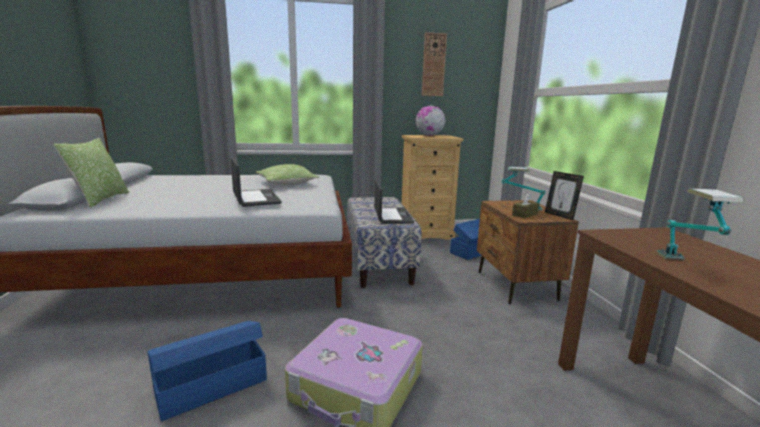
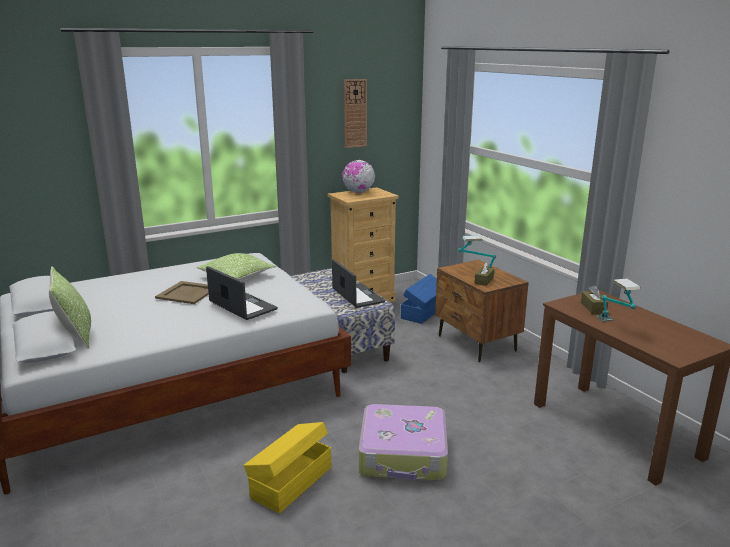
camera: 20 degrees left, 5 degrees up
(210, 385) = (290, 482): blue storage box -> yellow storage box
(230, 187) = (187, 293): none -> beige tray
(560, 215) = (511, 277): picture frame -> none
(654, 243) = (593, 308): none -> brown tissue box

